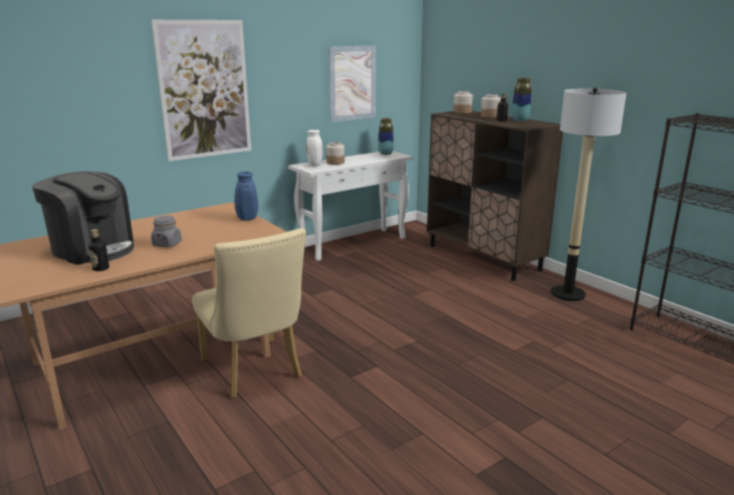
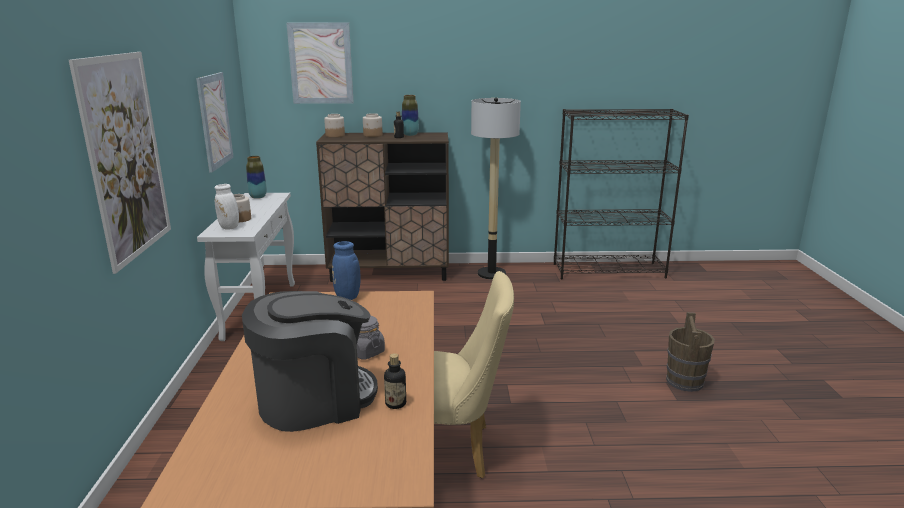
camera: 55 degrees left, 0 degrees up
(471, 43) = (321, 63): none -> picture
(526, 471) = (685, 381): none -> brown bucket

